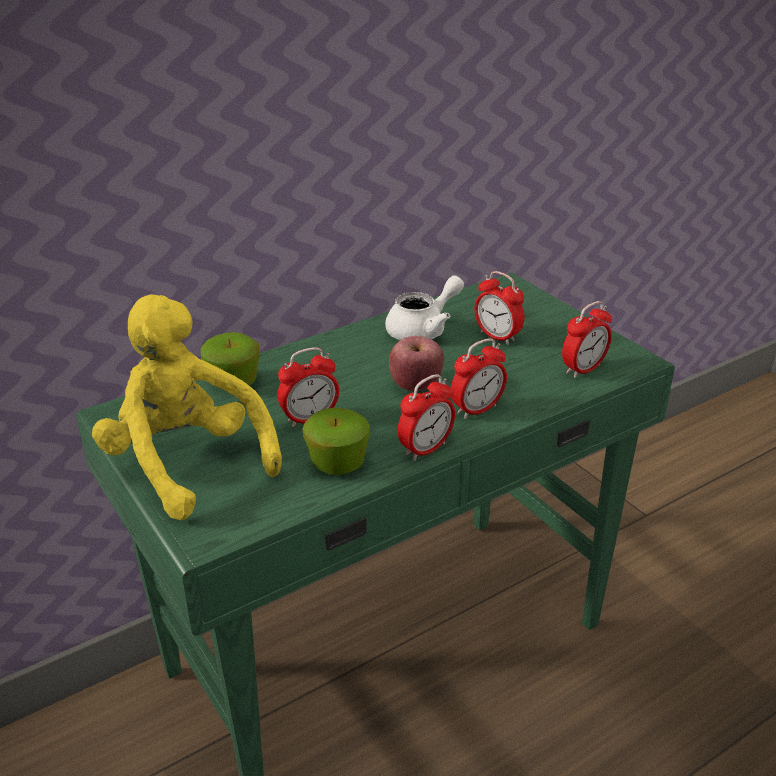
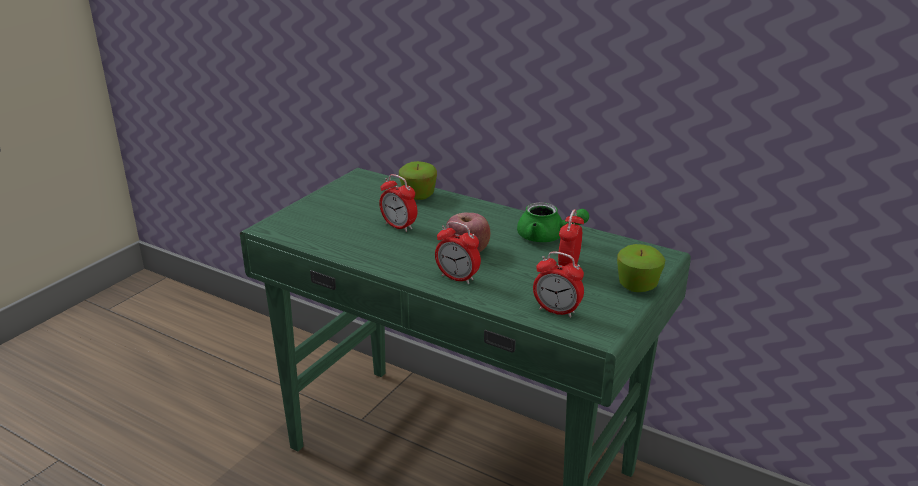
camera: 65 degrees right, 5 degrees down
(186, 463) = (329, 205): yellow plush toy -> none
(337, 464) = (358, 246): apple -> apple (637, 286)
(423, 329) = (547, 237): white teapot -> green teapot
(425, 449) = (395, 270): alarm clock -> none

